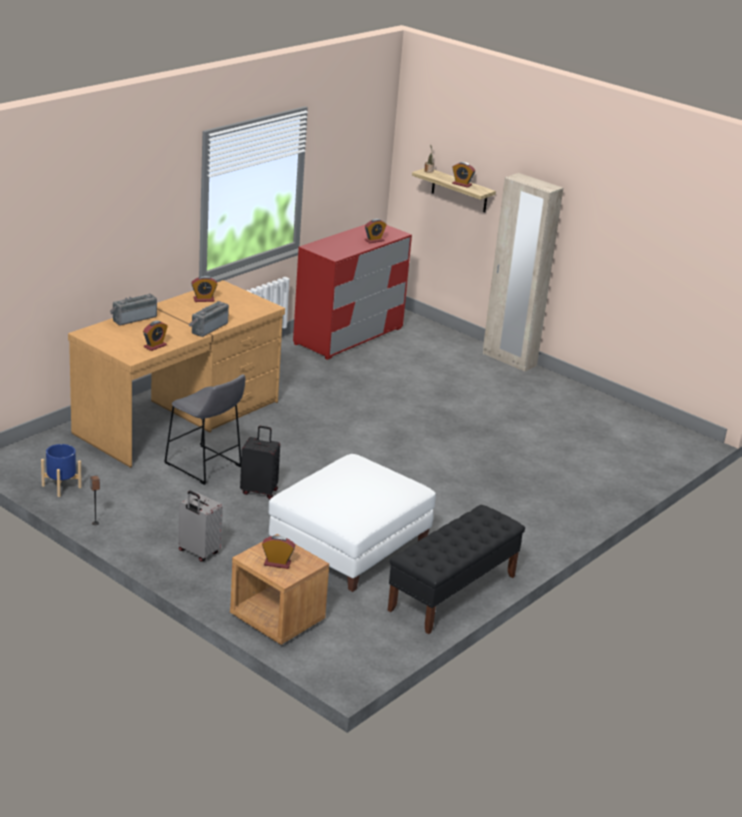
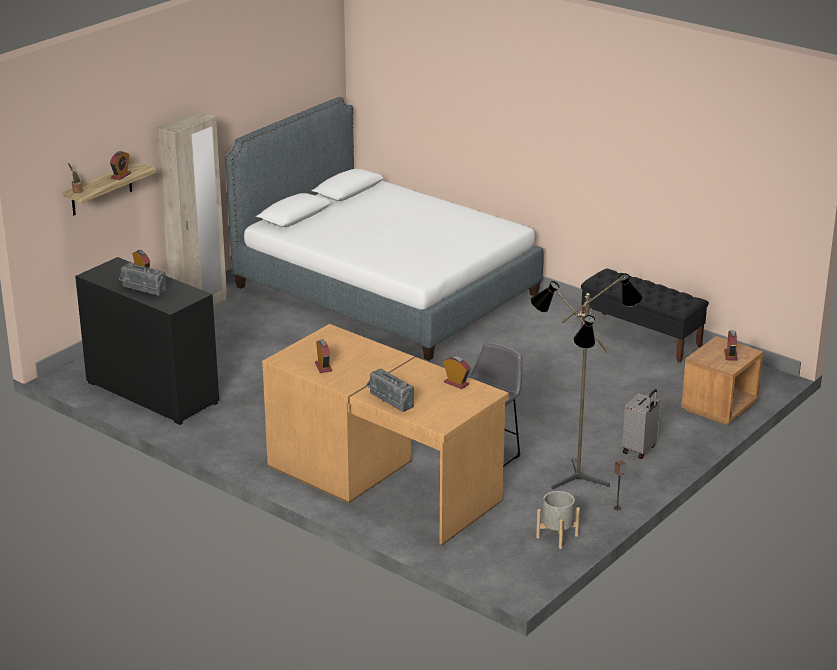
camera: 90 degrees left, 0 degrees up
(61, 486) = (557, 536): blue planter -> grey planter
(148, 508) = (576, 482): none -> floor lamp
(208, 328) = (398, 359): radio -> radio (143, 290)
(259, 491) = (519, 426): black suitcase -> none
(348, 336) = (152, 393): red dresser -> black dresser
(350, 546) = (593, 380): white ottoman -> none
(557, 449) = (385, 290): none -> white bed

